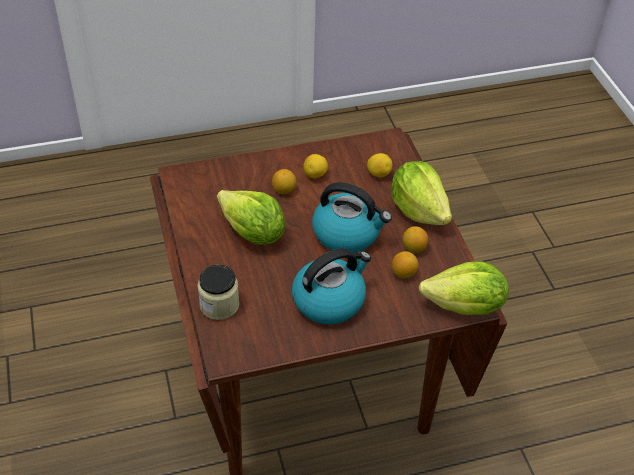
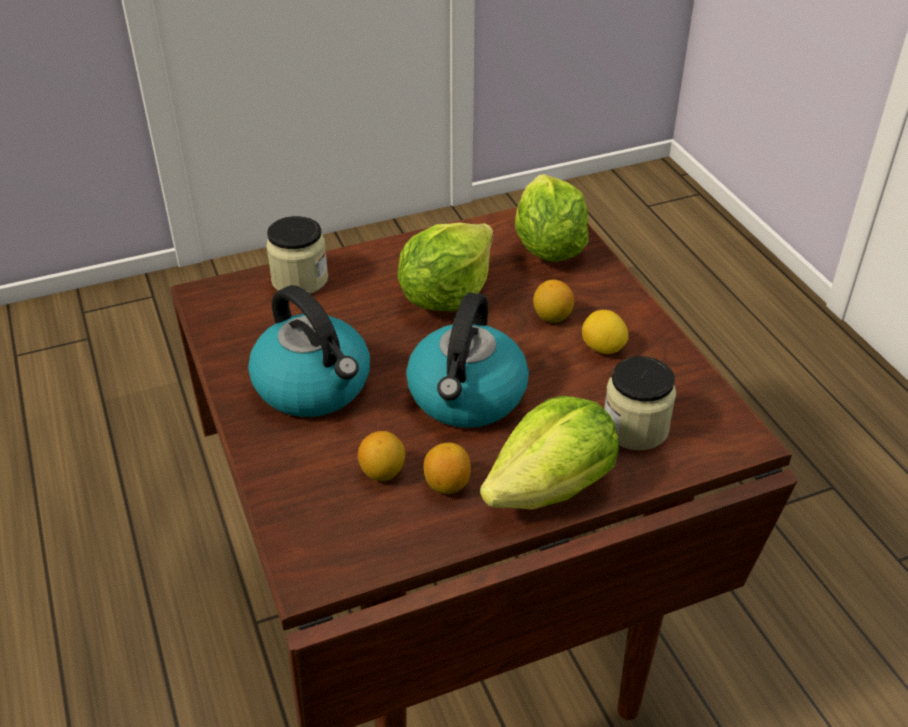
camera: 85 degrees right, 5 degrees down
(378, 174) = (635, 428): lemon -> jar
(465, 307) = (306, 562): lettuce -> lettuce (547, 247)

